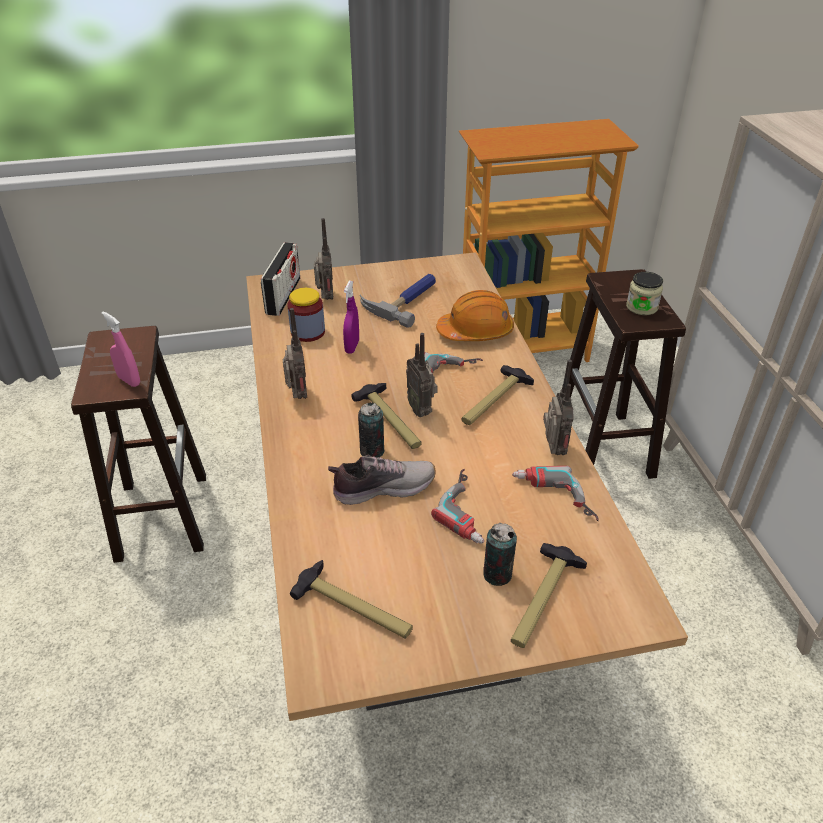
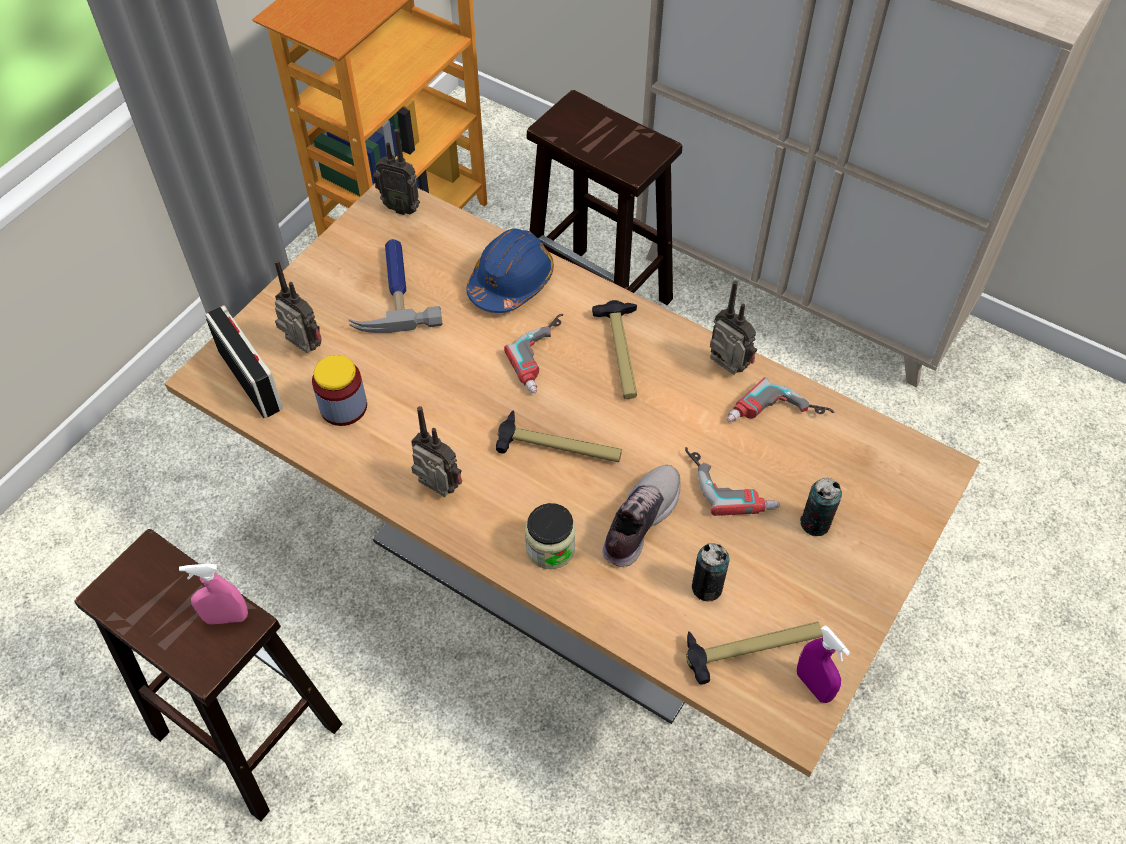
camera: 45 degrees left, 15 degrees up
(352, 347) = (414, 390): purple spray bottle -> purple spray bottle (813, 685)
(372, 451) = (583, 493): can -> can (707, 587)
(421, 410) = (571, 413): radio -> radio (401, 207)
(476, 331) = (511, 282): orange hard hat -> blue hard hat
(542, 600) = (867, 517): hammer -> none
(641, 307) = (621, 143): jar -> jar (550, 548)

